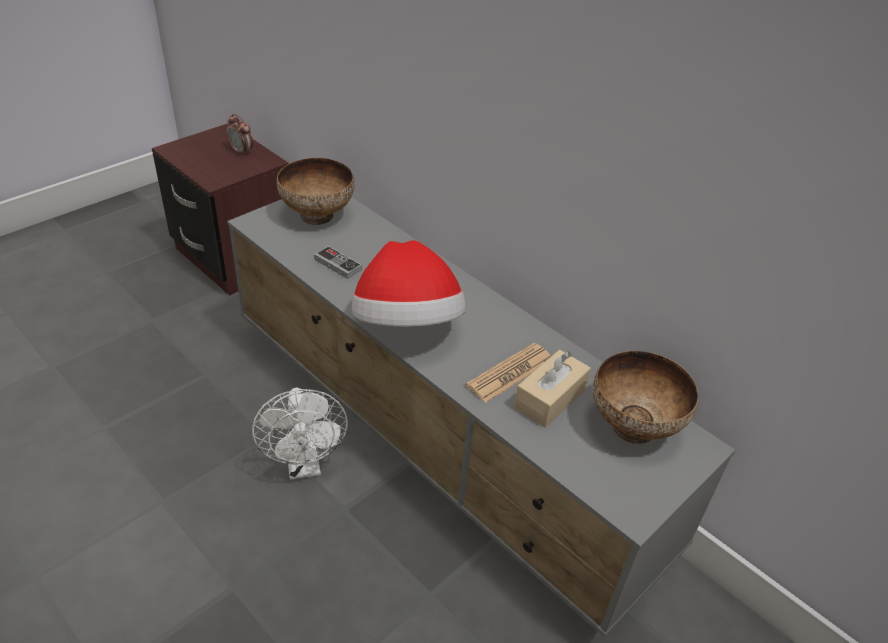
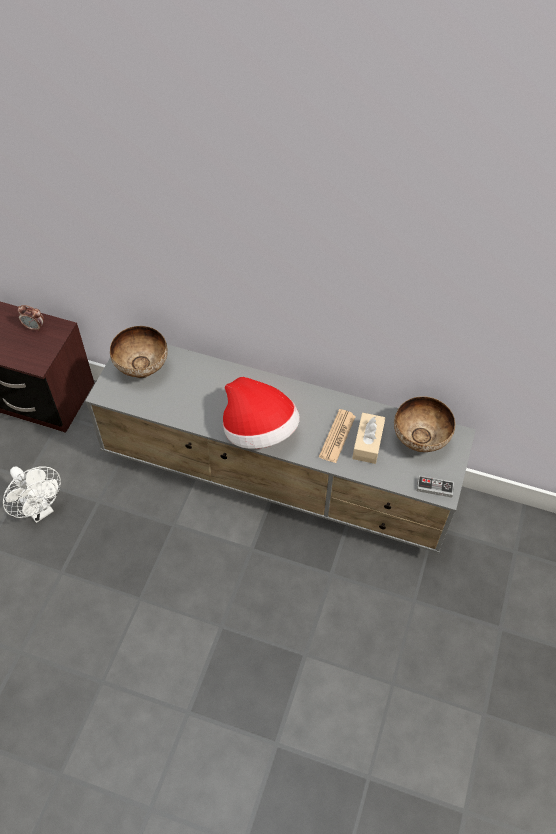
camera: 25 degrees left, 15 degrees up
(304, 465) = (209, 533): white fan -> white fan (40, 510)
(338, 264) = (185, 403): game controller -> game controller (434, 487)

